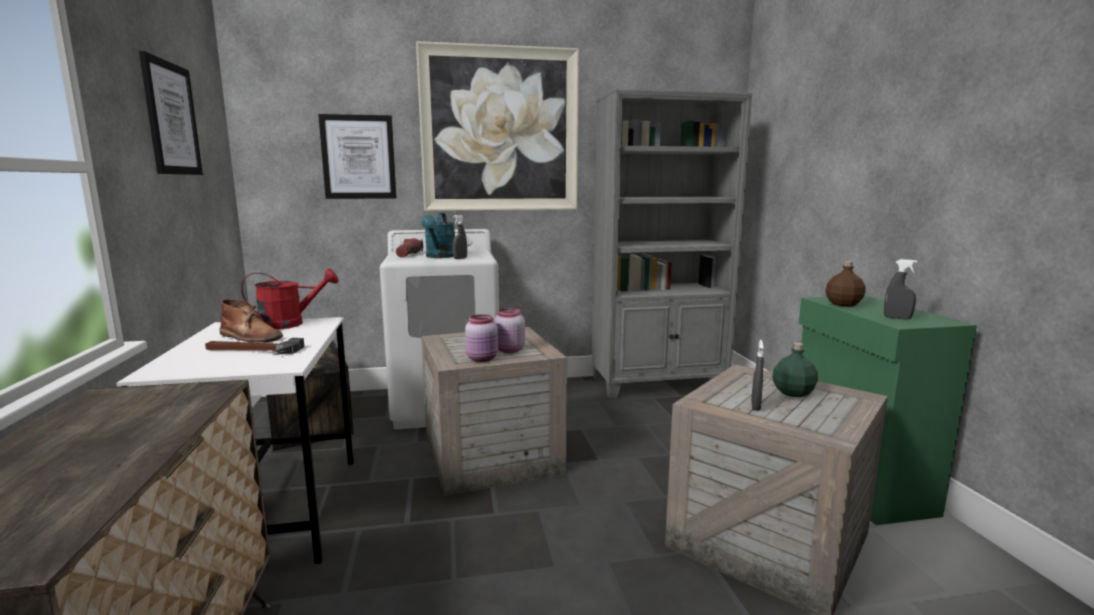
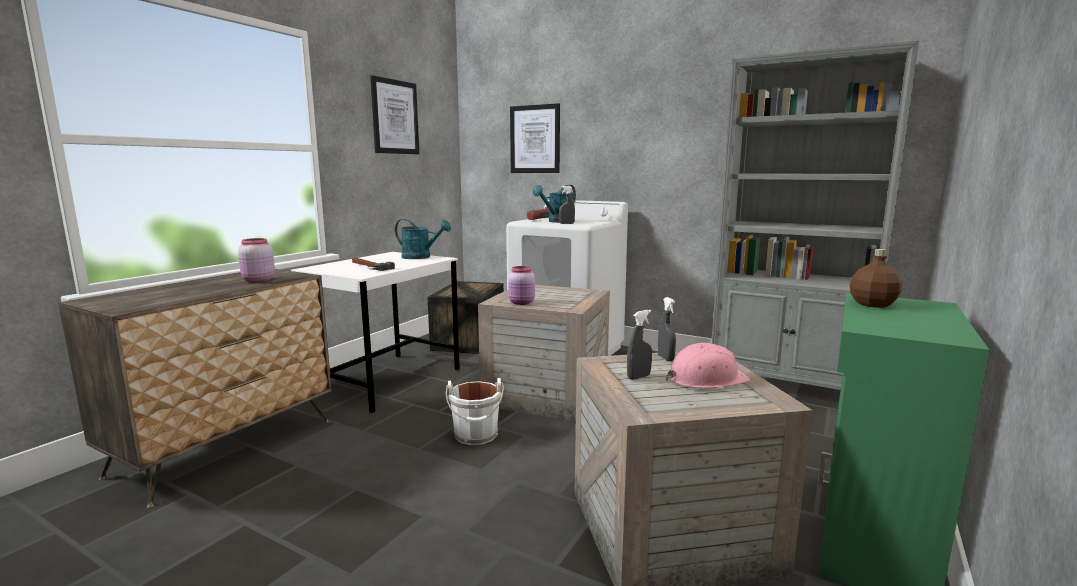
camera: 40 degrees right, 0 degrees up
(251, 337) = (386, 260): brown boot -> none
(290, 324) = (421, 257): red watering can -> turquoise watering can
(494, 533) = (476, 436): none -> white bucket
(500, 130) = (647, 109): picture -> none
(509, 350) = (552, 302): pink jar -> pink jar (257, 280)
(792, 392) = (706, 379): green bottle -> pink hard hat
(897, 318) = (889, 324): grey spray bottle -> grey spray bottle (665, 358)

